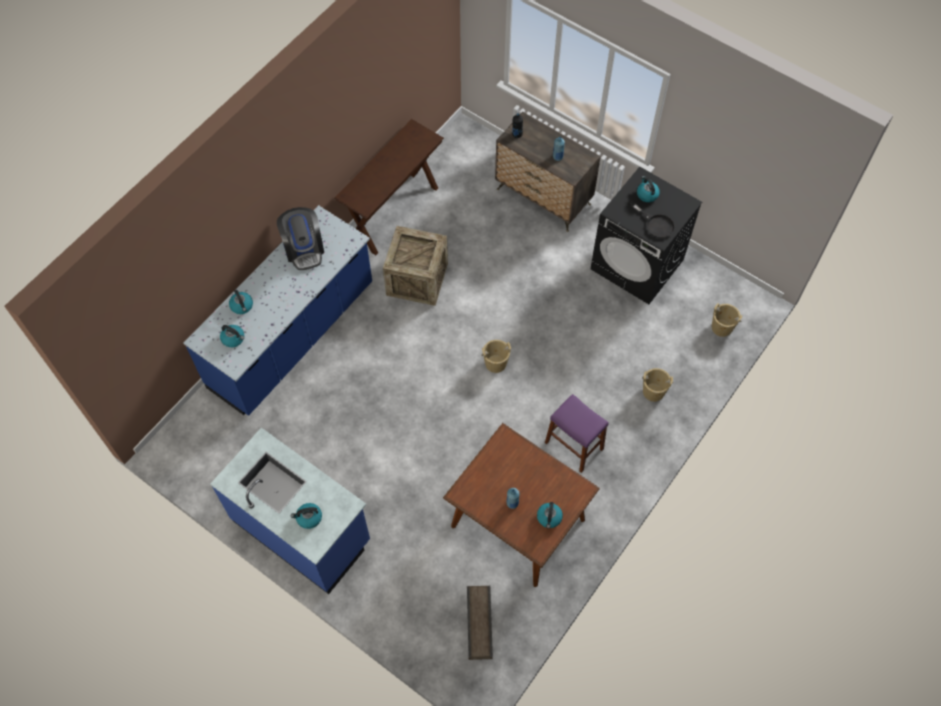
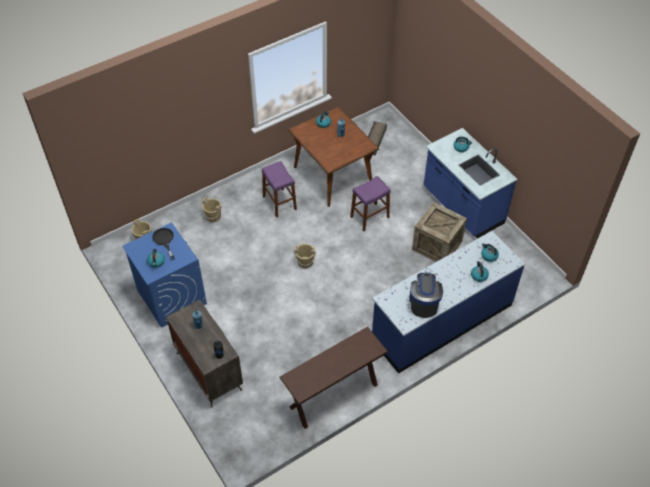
camera: 160 degrees left, 10 degrees down
(417, 279) = (336, 335): crate -> crate (437, 245)
(435, 464) = (369, 217): none -> purple stool
(637, 264) = (171, 296): black washing machine -> blue washing machine

